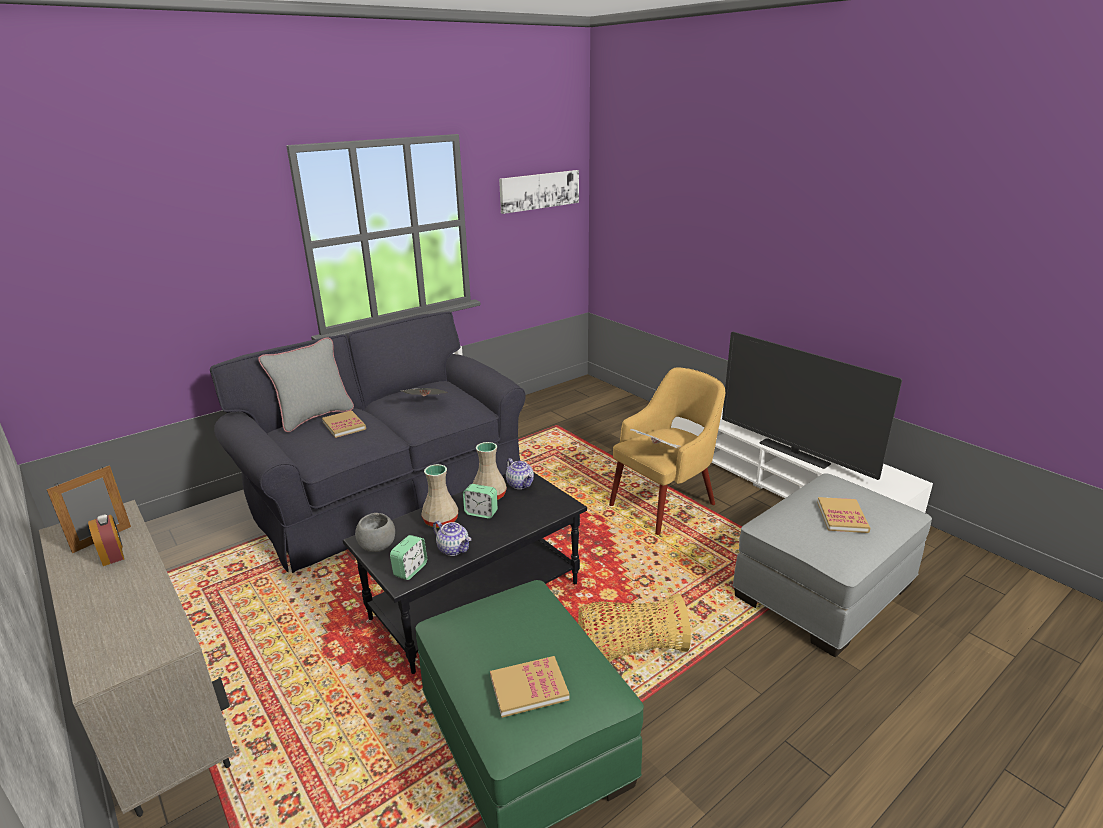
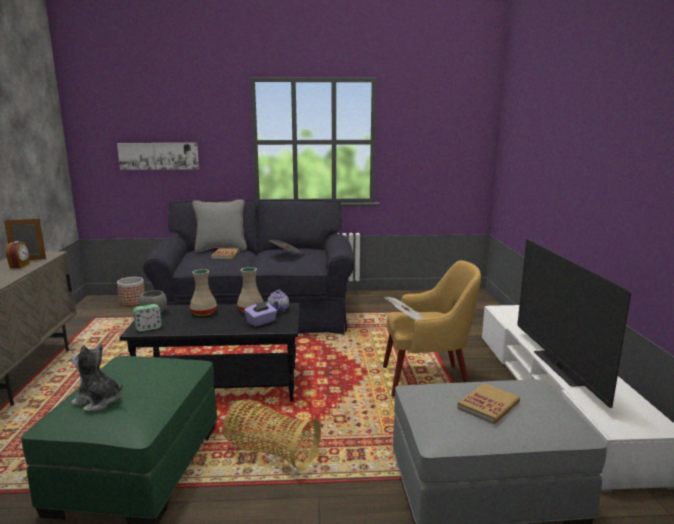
camera: 35 degrees right, 10 degrees down
(164, 534) = (132, 301): none -> planter
(454, 549) = (185, 327): teapot -> none
(481, 513) = (231, 316): alarm clock -> none
(528, 507) = (261, 322): none -> purple tissue box
(529, 688) = (98, 401): book -> plush toy
(539, 191) = (446, 126): picture -> picture (159, 156)

